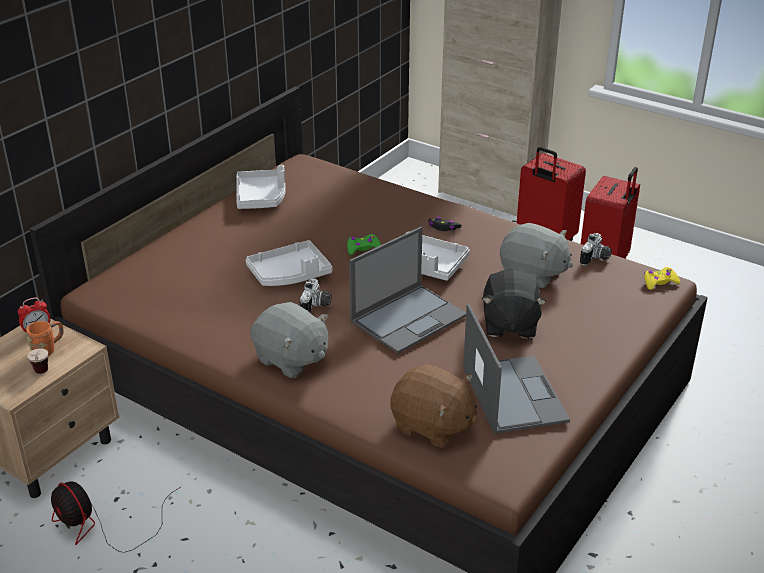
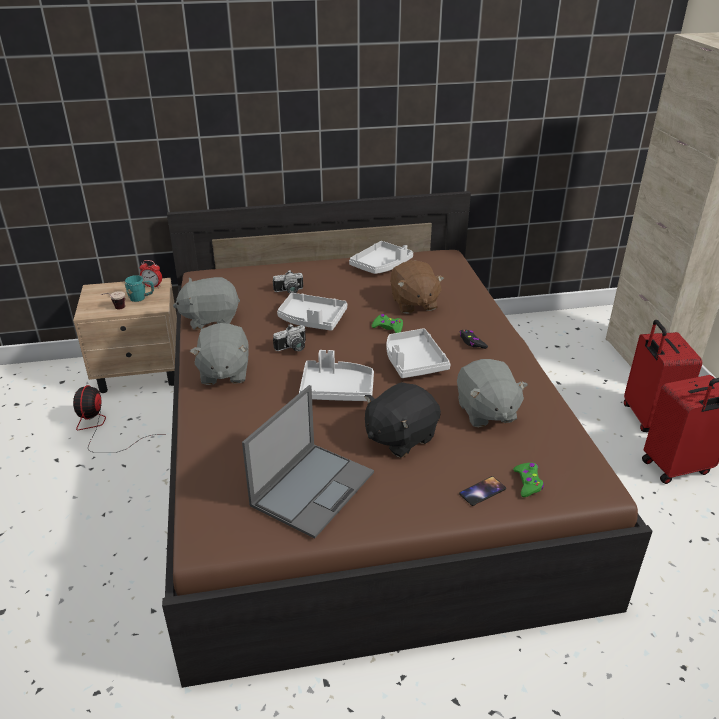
camera: 45 degrees right, 0 degrees up
(48, 349) = (141, 298): orange mug -> turquoise mug
(189, 324) = (210, 319): none -> grey plush toy
(409, 318) = (337, 389): laptop -> grey tray
(432, 426) = (224, 471): brown plush toy -> brown plush toy (413, 303)
(596, 259) = (562, 430): camera -> camera (289, 292)
(613, 326) = (482, 491): none -> phone
(629, 304) = (528, 483): none -> green game controller
(659, 282) = (591, 483): yellow game controller -> none

